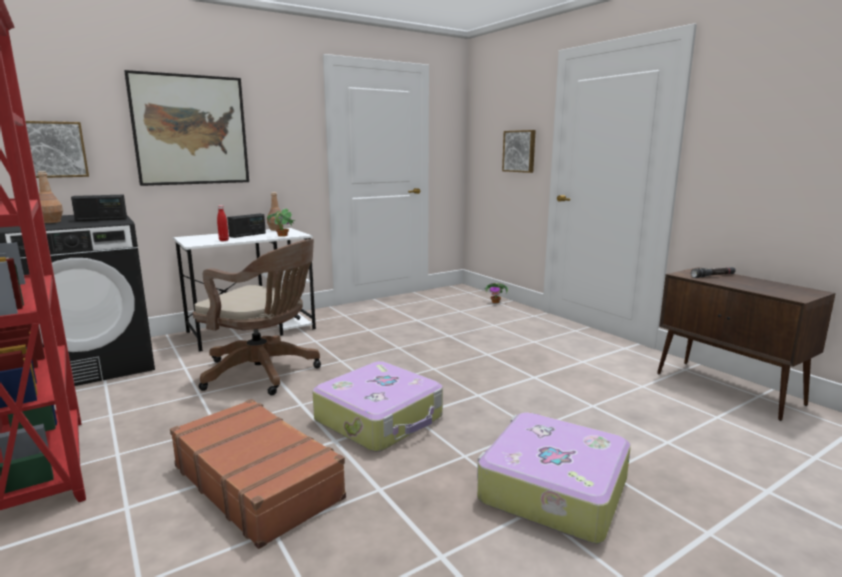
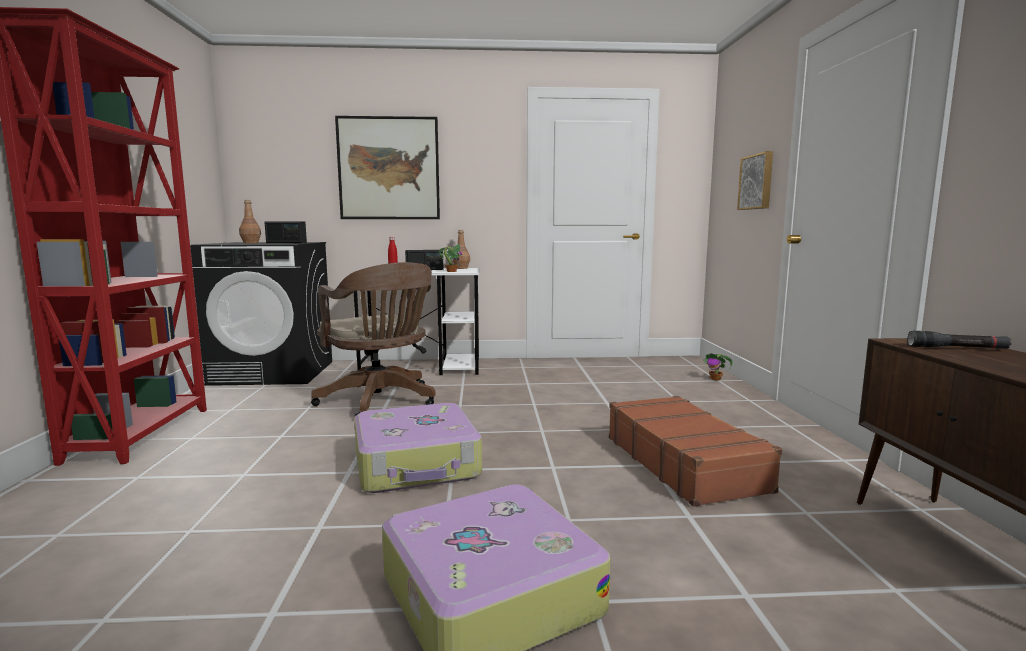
camera: 30 degrees right, 5 degrees down
(53, 149) = (277, 186): picture -> none
(257, 481) = (241, 487): brown suitcase -> brown suitcase (684, 463)

